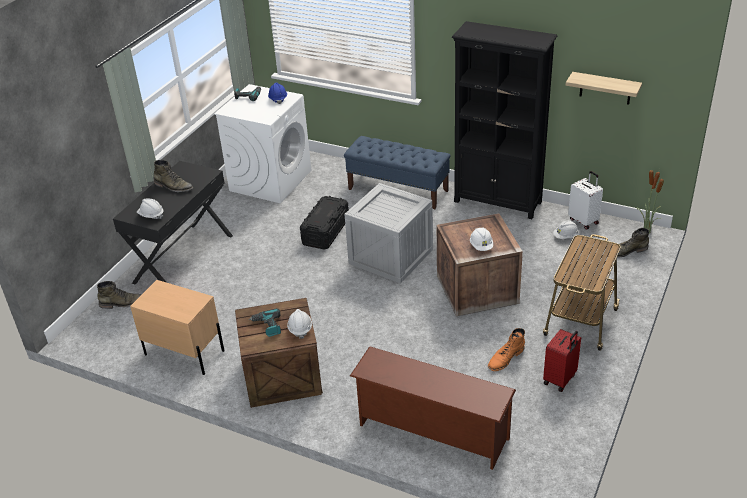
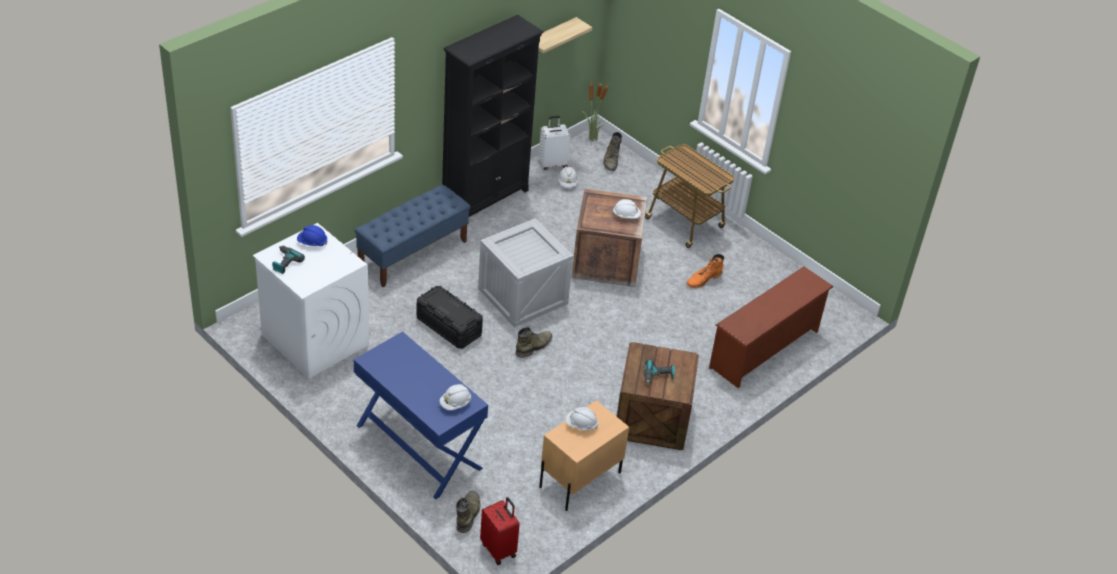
camera: 75 degrees left, 5 degrees up
(174, 187) = (409, 375): green boot -> green boot (534, 346)
(183, 258) = (418, 447): black desk -> blue desk
(300, 329) = (673, 357): white hard hat -> white hard hat (581, 425)
(505, 358) = (703, 279): orange boot -> orange boot turned 75 degrees clockwise
(560, 379) = (743, 261): red suitcase -> red suitcase (499, 549)

